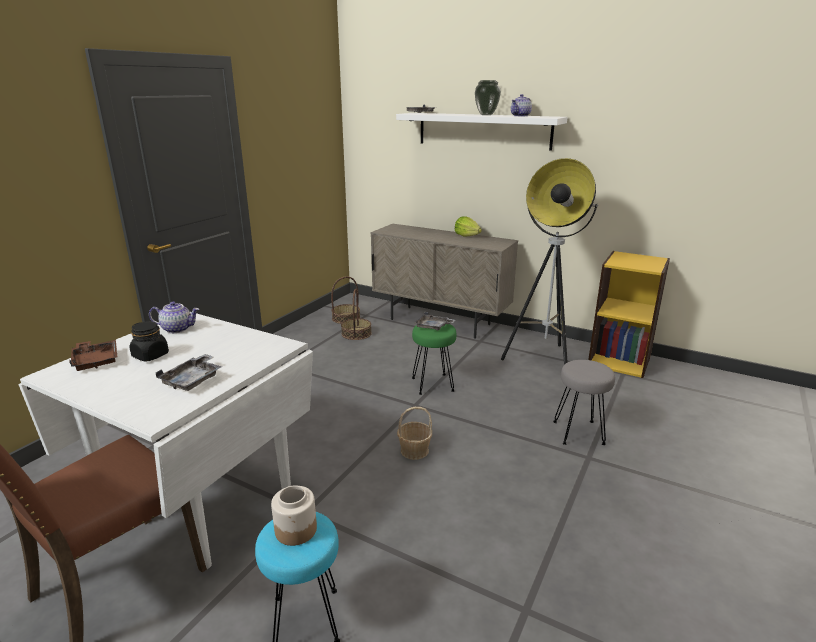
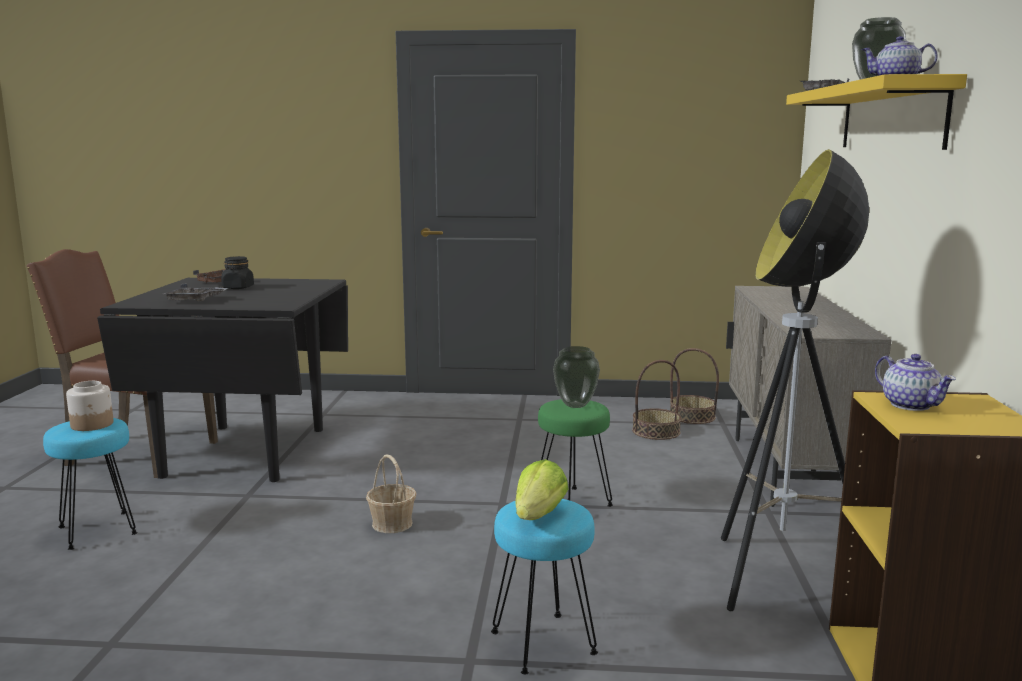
camera: 65 degrees right, 10 degrees down
(177, 329) = (299, 283): teapot -> teapot (911, 405)
(201, 501) = (248, 452): white dining table -> black dining table
(433, 327) = (575, 405): grey tray -> vase
(467, 235) = (835, 316): lettuce -> lettuce (538, 515)
(483, 130) = (890, 117): white shelf -> yellow shelf
(579, 433) = (543, 644): grey stool -> turquoise stool

